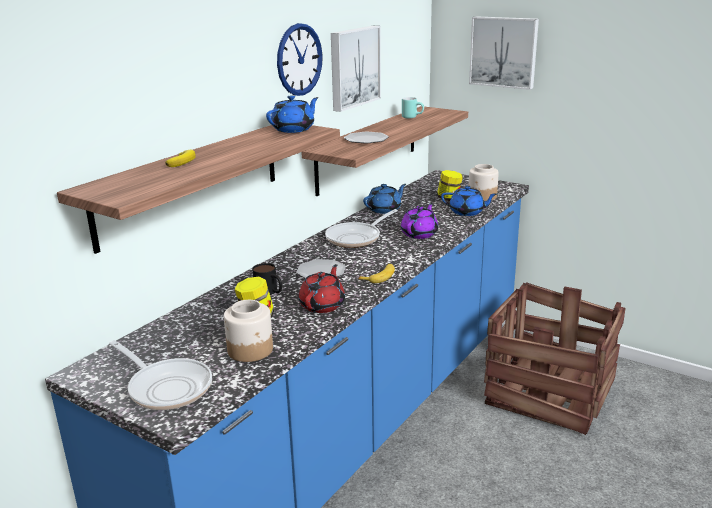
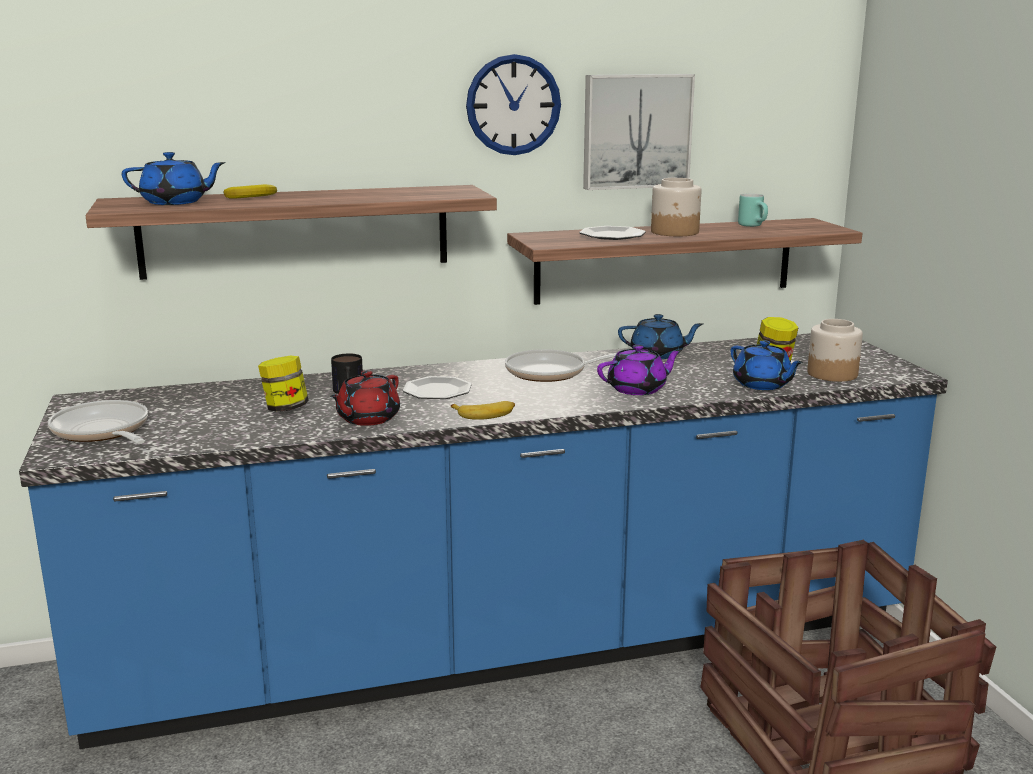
camera: 40 degrees right, 5 degrees down
(166, 387) = (103, 432): frying pan -> frying pan turned 150 degrees clockwise
(251, 350) = (221, 431): jar -> jar (675, 232)
(294, 129) = (449, 191): blue teapot -> blue teapot (175, 202)
(323, 305) = (367, 419): red teapot -> red teapot turned 150 degrees clockwise
(504, 52) = (933, 137): picture -> none

